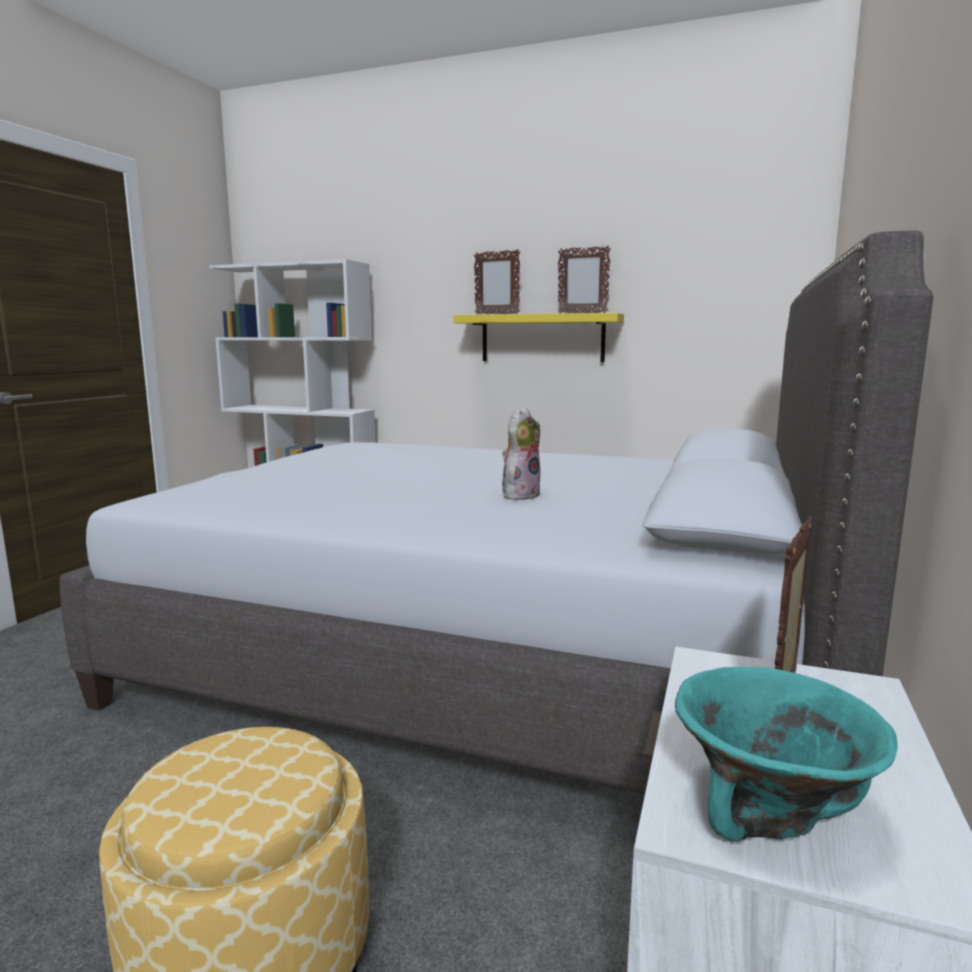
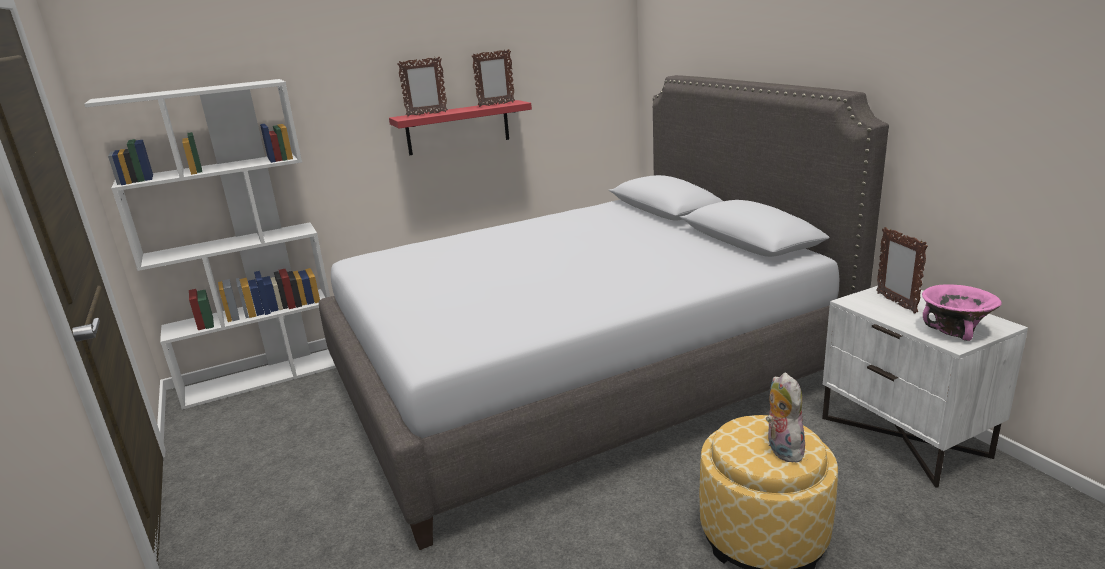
camera: 45 degrees left, 10 degrees up
(520, 495) = (622, 257): plush toy -> plush toy (781, 449)
(542, 338) = (458, 127): yellow shelf -> red shelf
(769, 809) = (955, 330): turquoise bowl -> pink bowl

